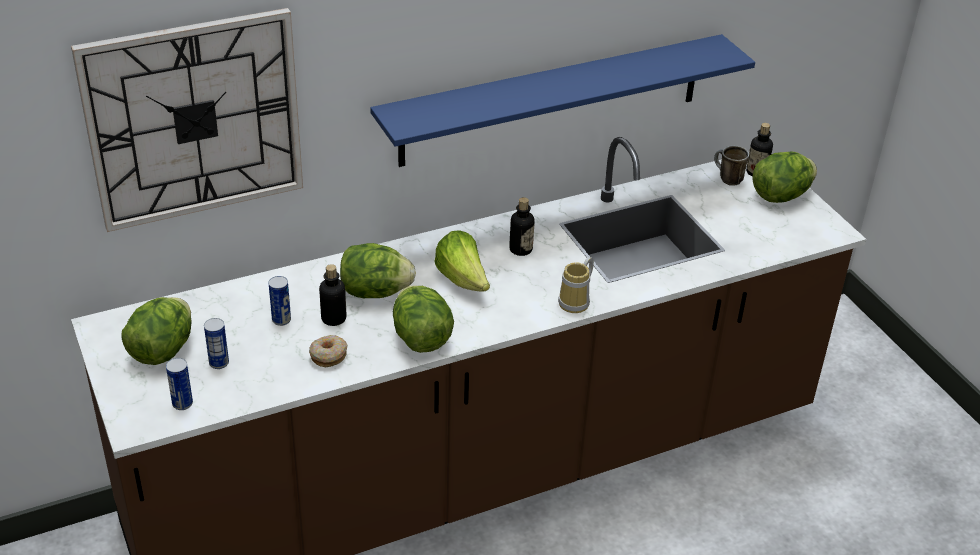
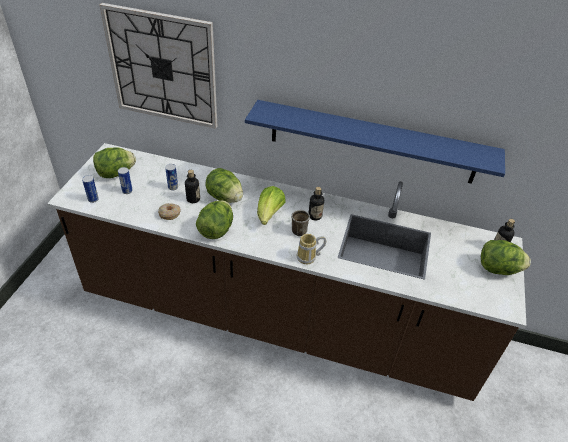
camera: 40 degrees right, 5 degrees up
(726, 179) = (474, 241): mug -> mug (298, 230)

